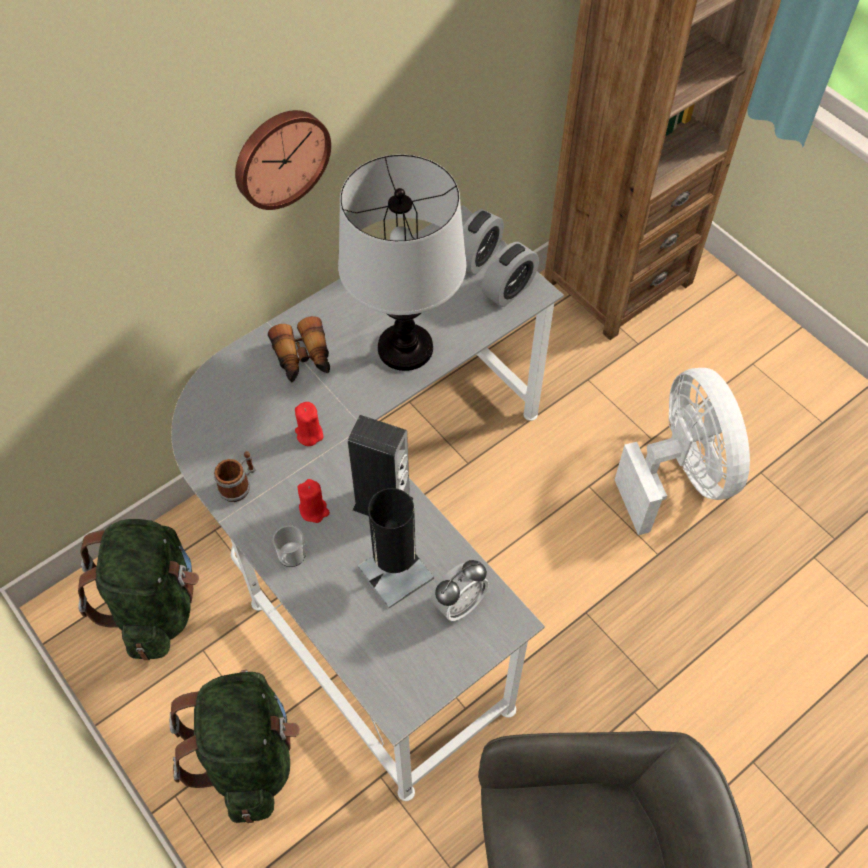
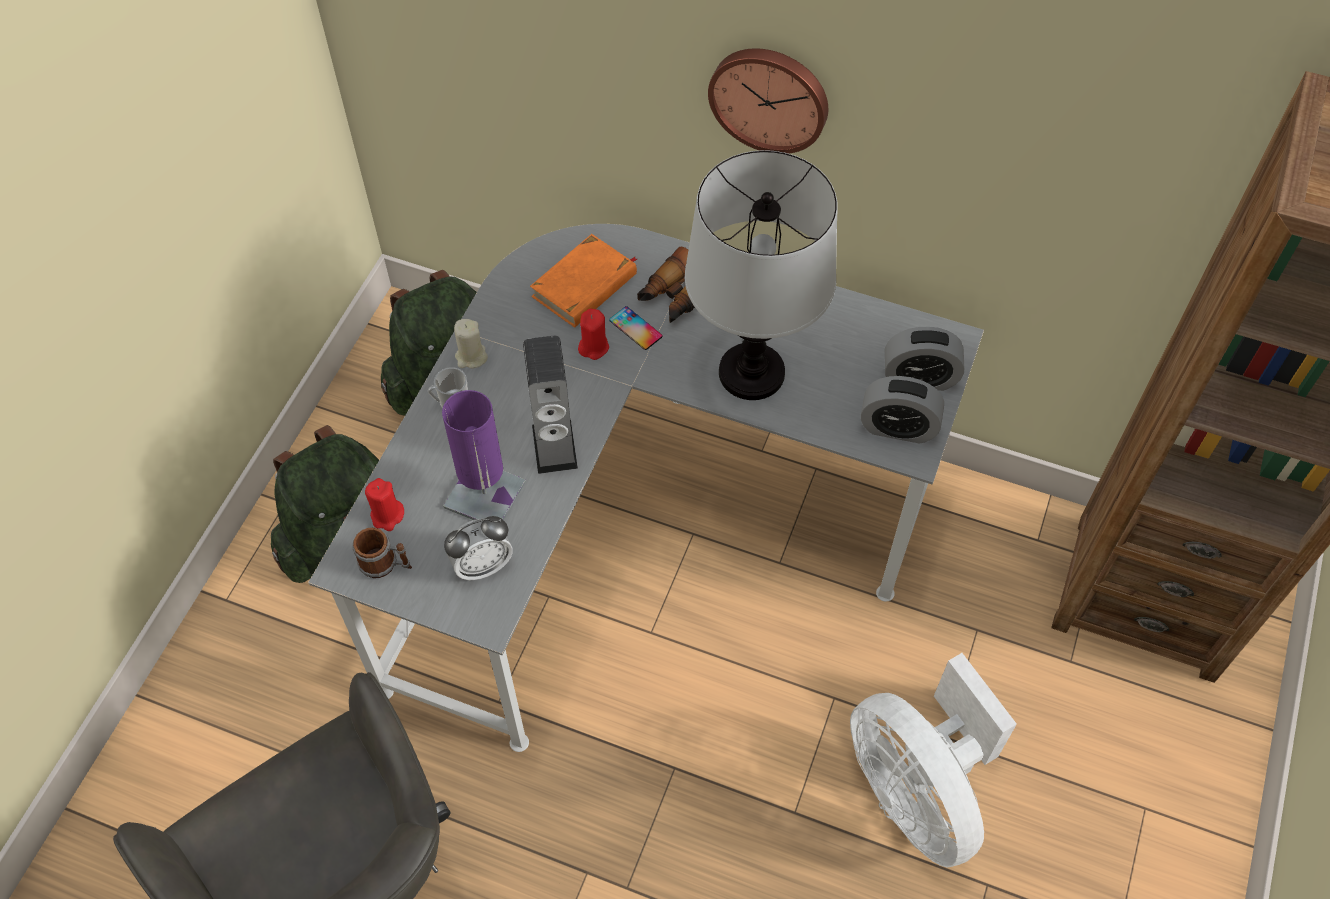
camera: 60 degrees right, 0 degrees up
(239, 485) = (502, 323): mug -> mug (385, 564)
(246, 412) = (585, 285): none -> orange book
(256, 523) = (471, 357): none -> beige candle
(312, 399) = (635, 328): none -> phone
(314, 510) = (512, 394): red candle -> red candle (387, 516)
(395, 573) = (485, 495): black table lamp -> purple table lamp
(459, 604) = (482, 565): alarm clock -> alarm clock turned 45 degrees counterclockwise
(679, 475) = (916, 791): white fan -> white fan turned 105 degrees clockwise

